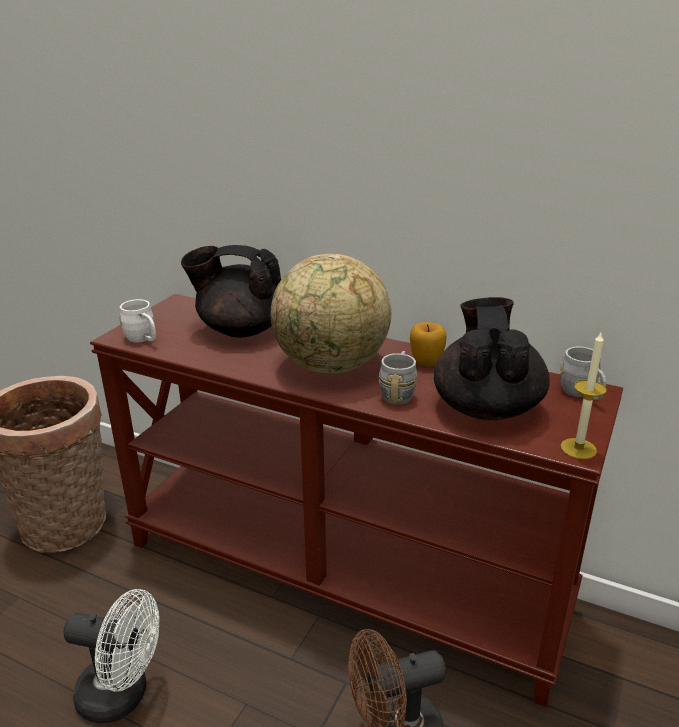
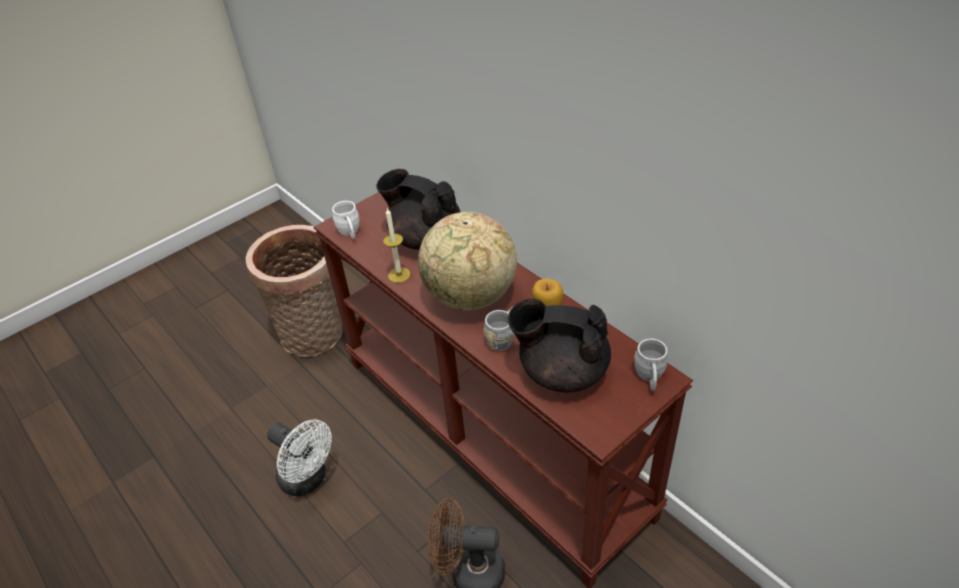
camera: 25 degrees right, 15 degrees up
(486, 407) = (561, 371): black teapot -> black teapot turned 105 degrees counterclockwise
(578, 448) = (602, 433): candle -> candle (399, 275)

